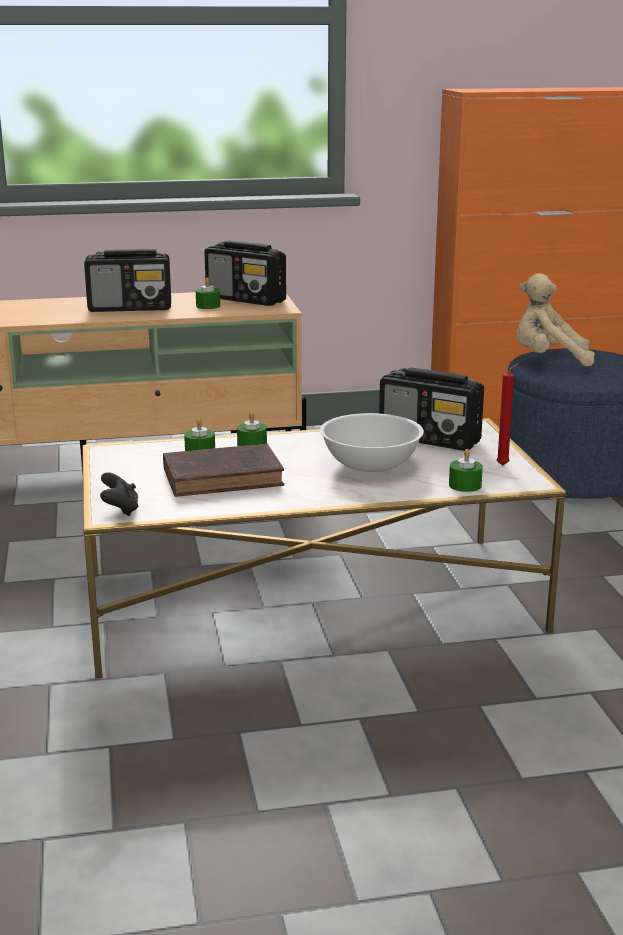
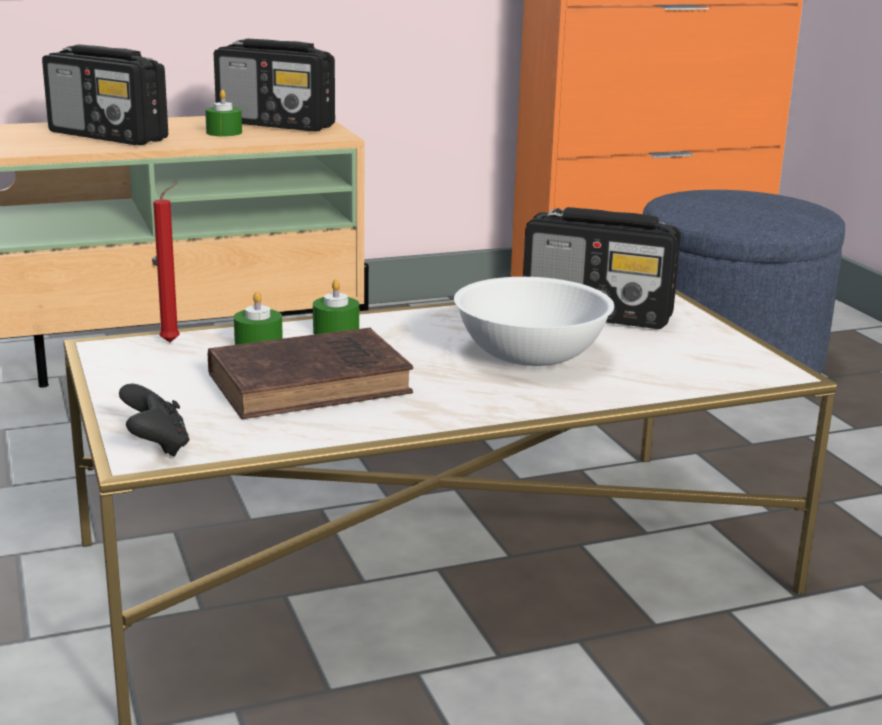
camera: 10 degrees left, 0 degrees up
(131, 308) = (109, 136): radio -> radio turned 45 degrees clockwise
(465, 485) = (687, 381): green candle -> none
(504, 465) = (725, 348): red candle -> red candle (173, 342)
(548, 360) = (698, 204): beige plush toy -> none

